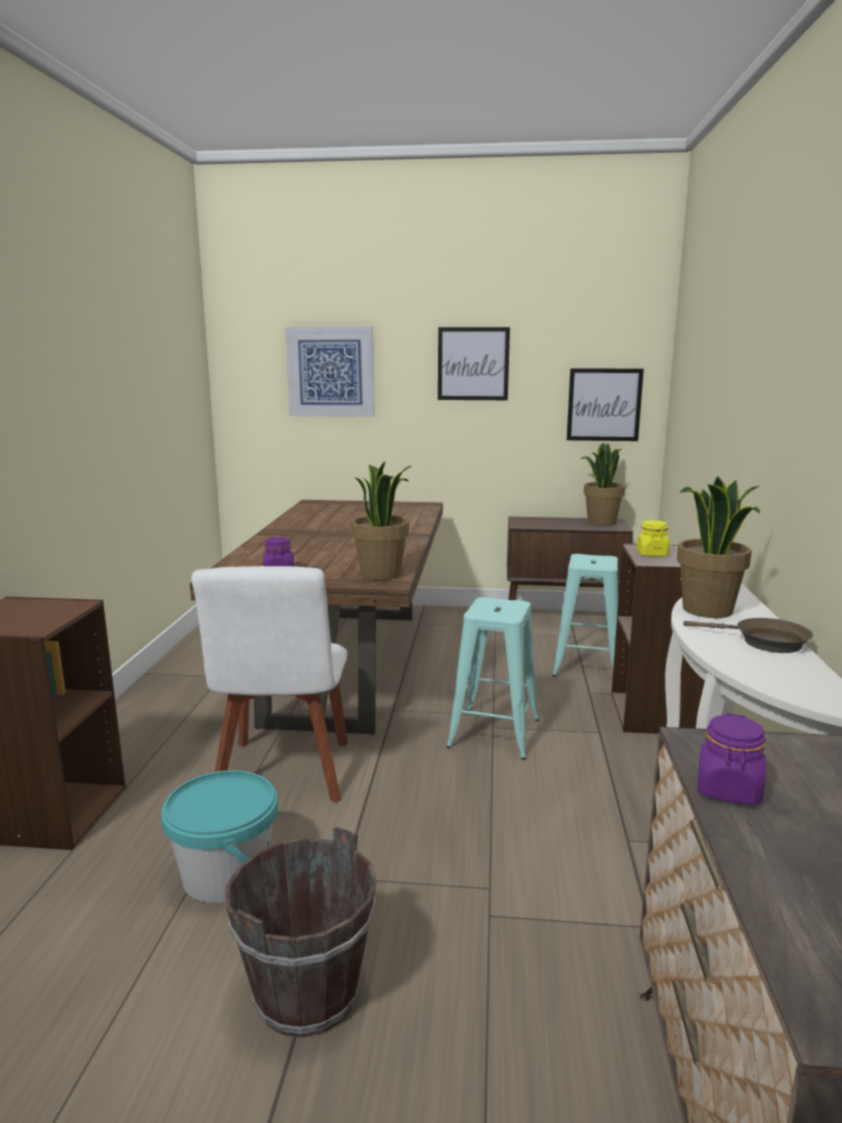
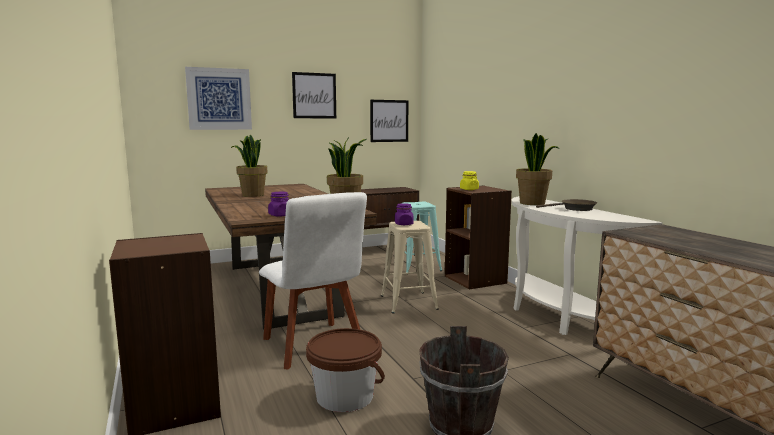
camera: 30 degrees left, 5 degrees down
(226, 874) = (345, 396): turquoise bucket -> brown bucket
(494, 733) = (408, 302): turquoise stool -> beige stool
(601, 522) = (396, 188): potted plant -> potted plant (252, 195)
(728, 790) = (662, 240): purple jar -> purple jar (404, 224)

